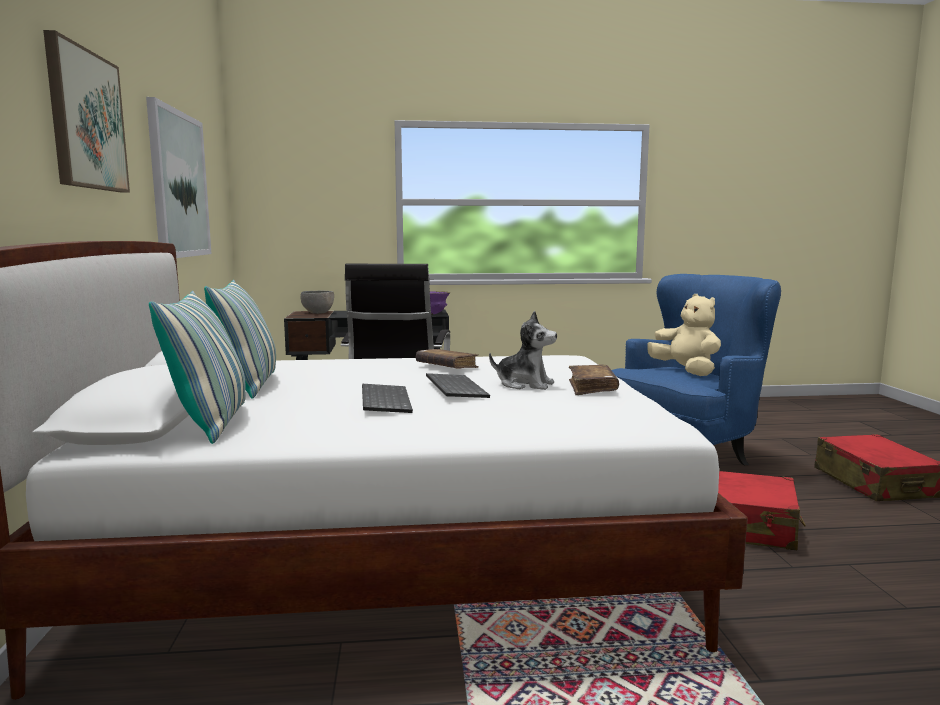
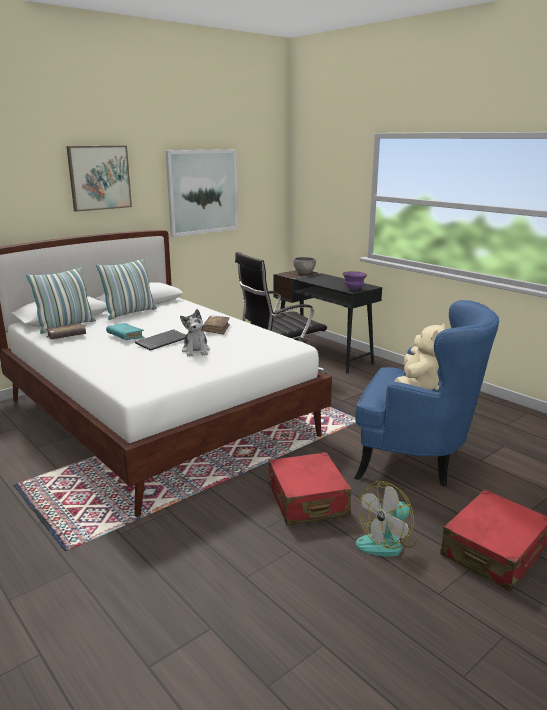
camera: 55 degrees right, 10 degrees up
(383, 400) = (125, 337): keyboard -> turquoise book
(592, 388) = (204, 364): brown book -> brown book (66, 336)
(845, 515) = (387, 542): none -> fan

